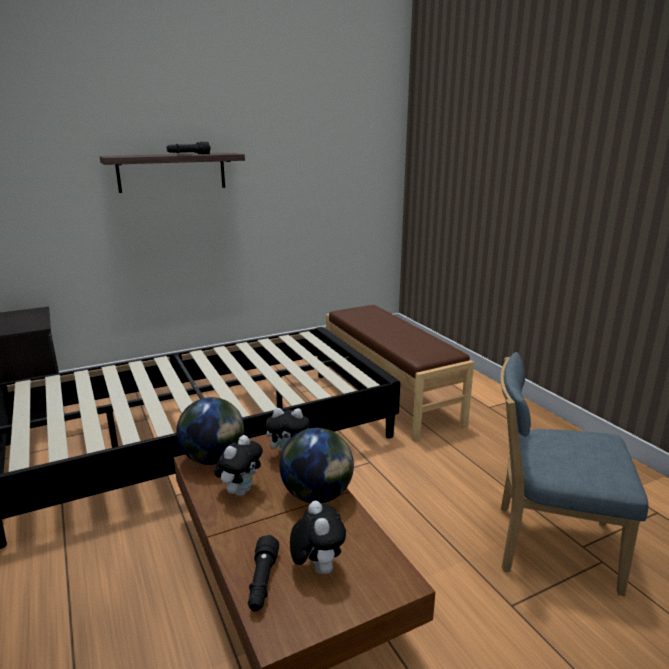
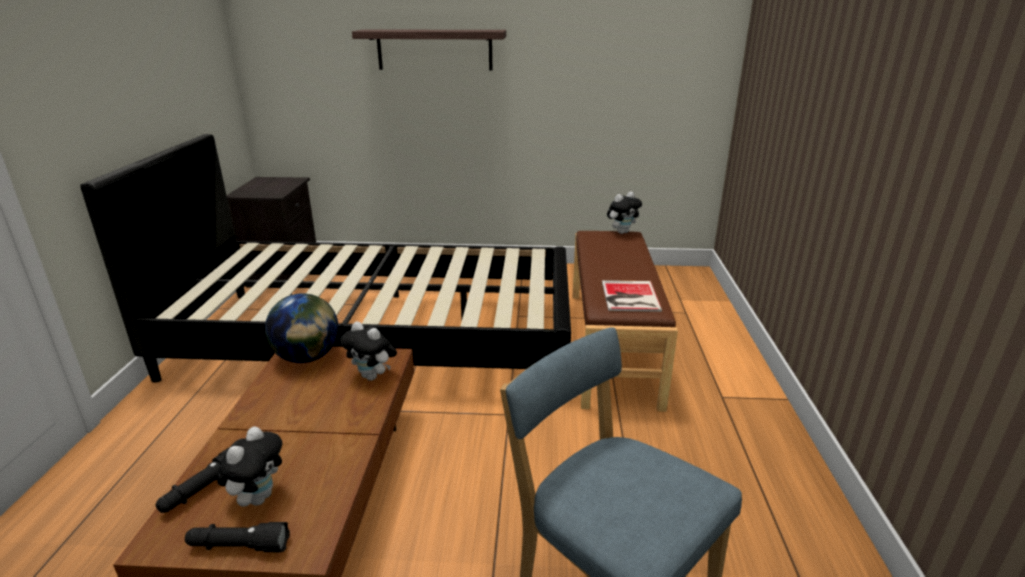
camera: 30 degrees right, 5 degrees up
(188, 154) = (444, 30): black flashlight -> black flashlight (238, 546)
(240, 491) = (291, 396): plush toy -> plush toy (622, 232)
(317, 495) = (345, 426): globe -> none
(425, 347) = (629, 297): none -> book

